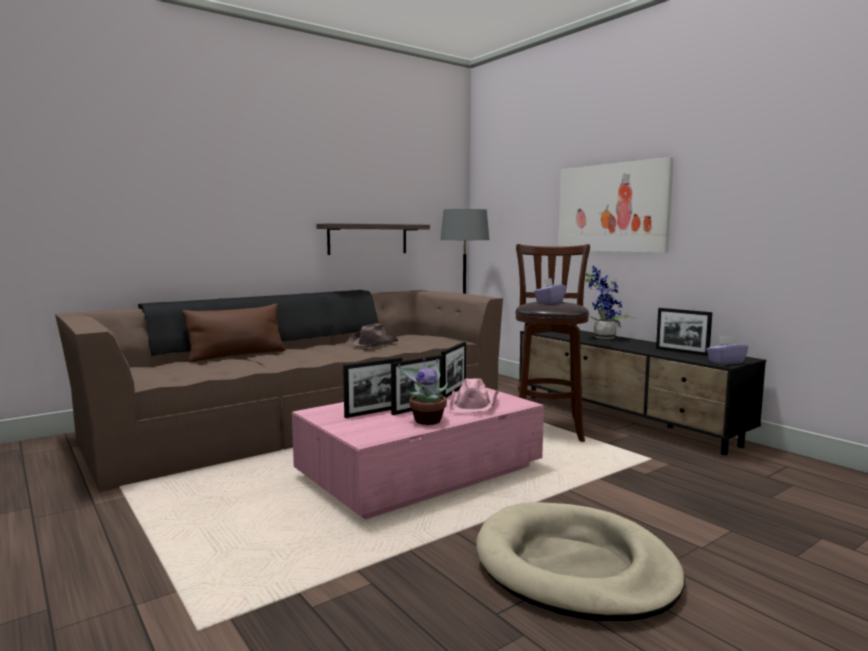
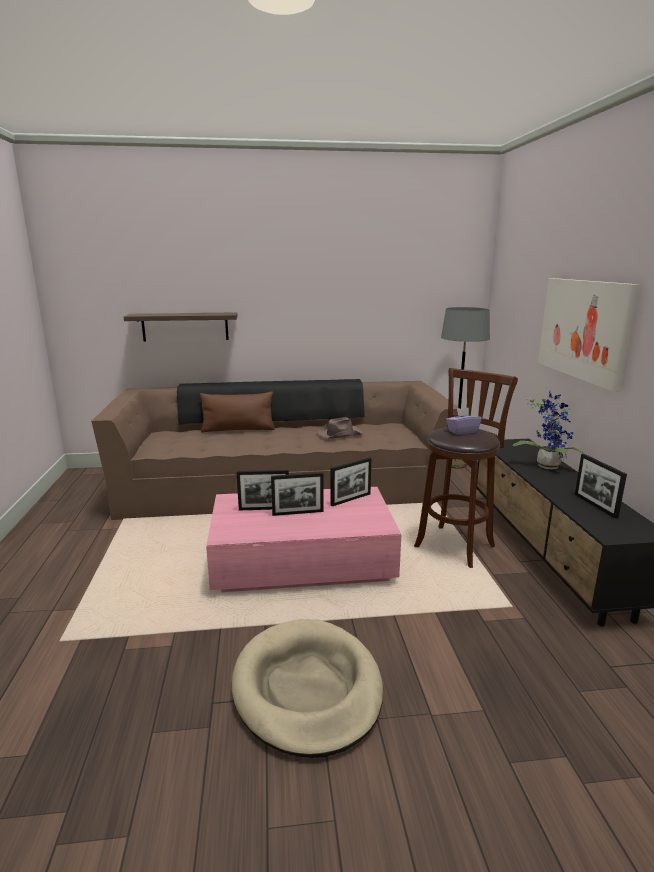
camera: 30 degrees right, 10 degrees up
(368, 239) = (372, 334): shelf -> shelf (185, 326)
(427, 420) = (287, 528): potted plant -> none
(474, 404) = (344, 519): pink hat -> none
(725, 362) = (616, 534): purple tissue box -> none

